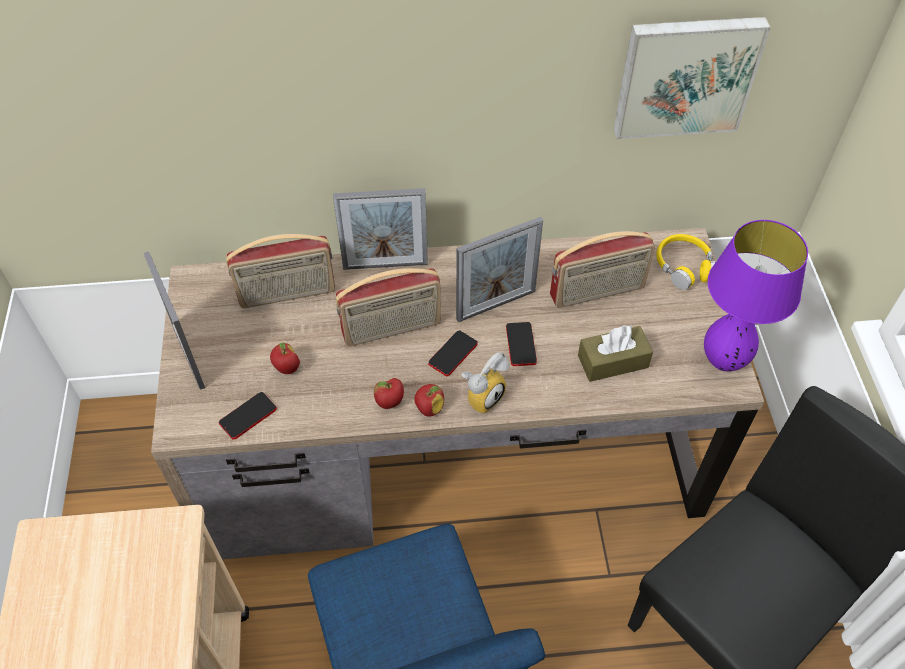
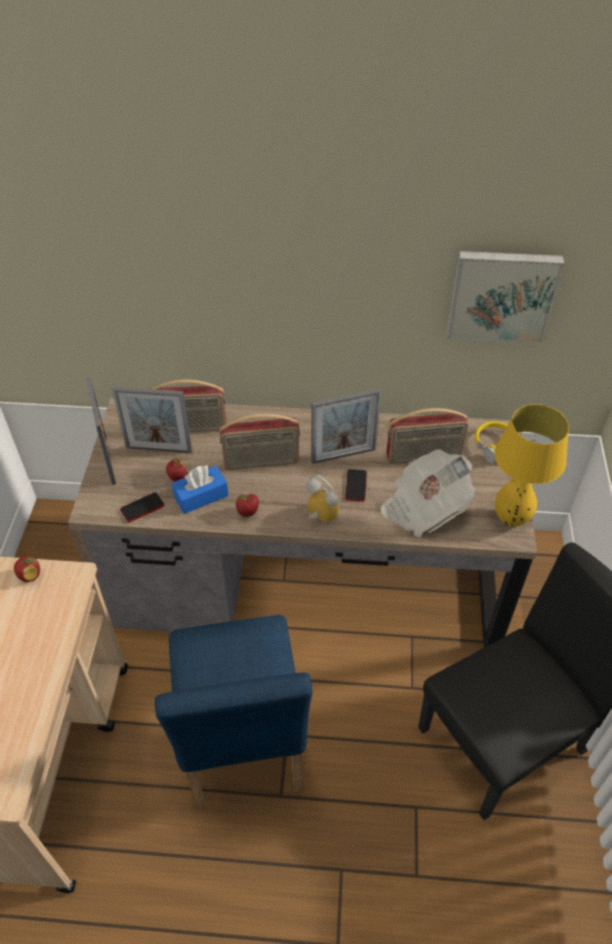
camera: 10 degrees right, 5 degrees down
(323, 388) = (201, 496): none -> blue tissue box
(385, 265) = (267, 417): picture frame -> picture frame (159, 449)
(429, 408) = (276, 521): apple -> apple (30, 576)
(453, 354) = (303, 485): phone -> none
(482, 395) = (318, 517): alarm clock -> alarm clock turned 105 degrees counterclockwise
(612, 361) = (424, 507): brown tissue box -> newspaper
(723, 361) = (511, 519): purple table lamp -> yellow table lamp

